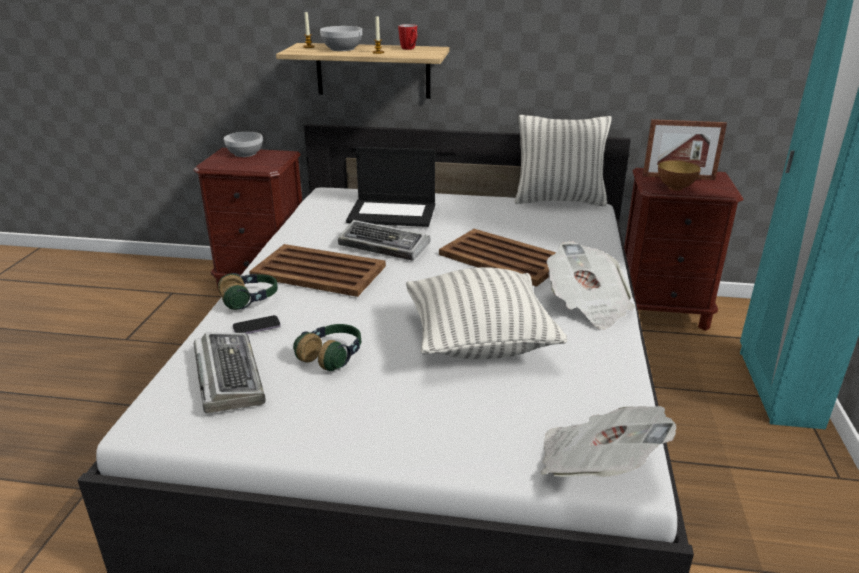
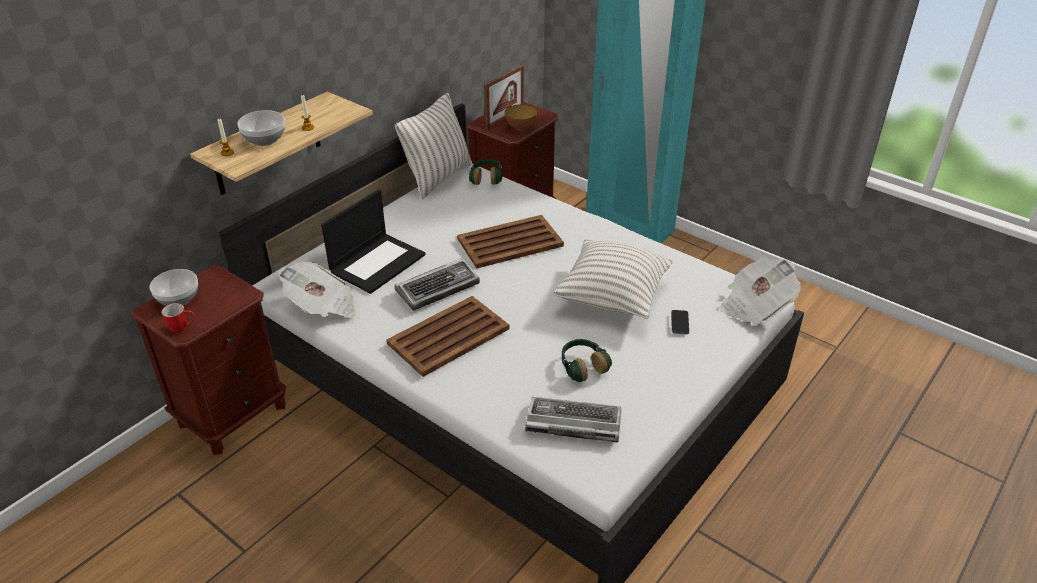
camera: 60 degrees left, 10 degrees up
(250, 300) = (463, 387): headphones -> headphones (487, 178)
(256, 327) = (511, 393): phone -> phone (679, 323)
(410, 49) = (314, 110): mug -> mug (183, 328)
(587, 305) = (602, 238): newspaper -> newspaper (322, 306)

